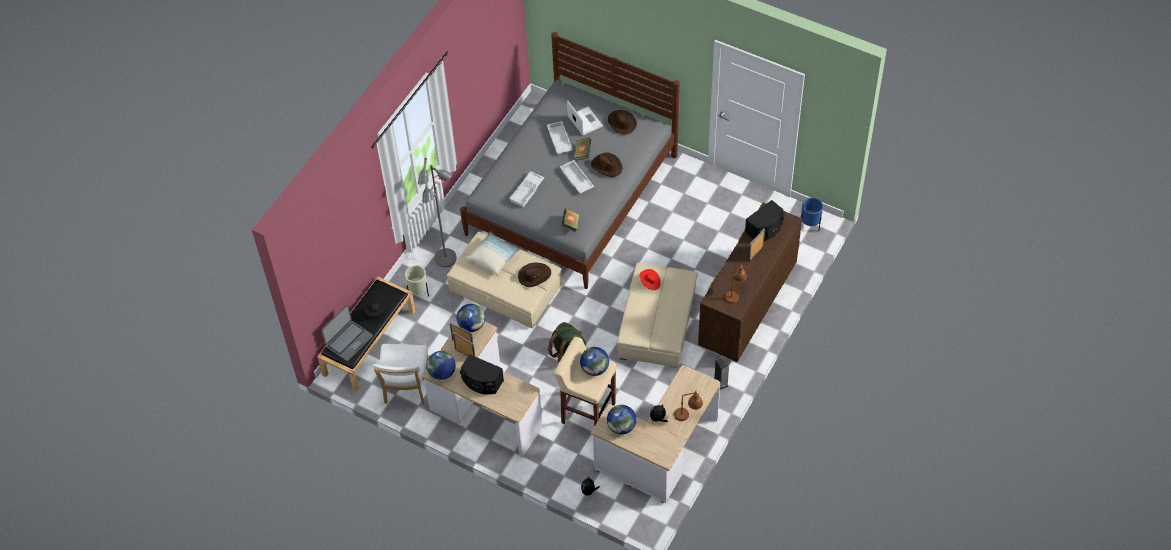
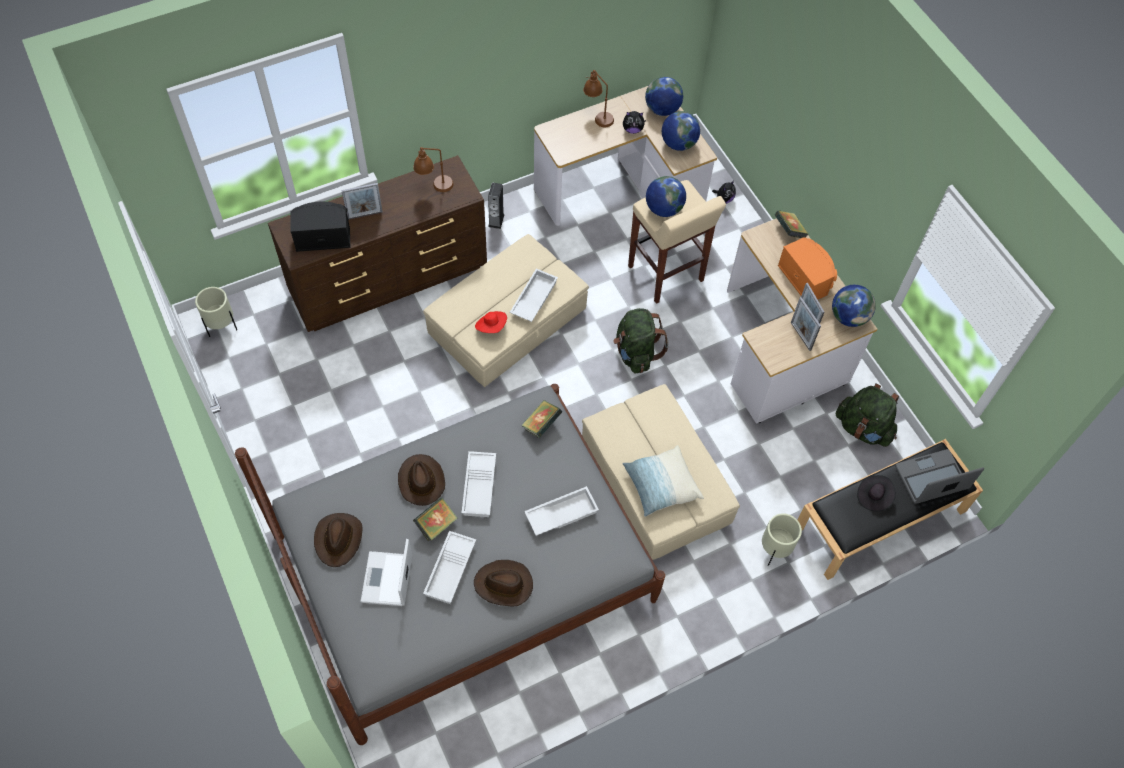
camera: 150 degrees left, 5 degrees up
(406, 388) = (863, 428): white chair -> green backpack
(446, 259) = (705, 580): grey floor lamp -> none
(471, 325) = (774, 354): globe -> globe (662, 109)
(481, 382) = (806, 278): black speaker -> orange speaker
(511, 407) = (789, 231): none -> book
(534, 276) = (626, 425): brown hat -> brown hat (503, 585)
(641, 312) = (533, 298): none -> white tray
(810, 226) = (222, 327): blue planter -> beige planter

